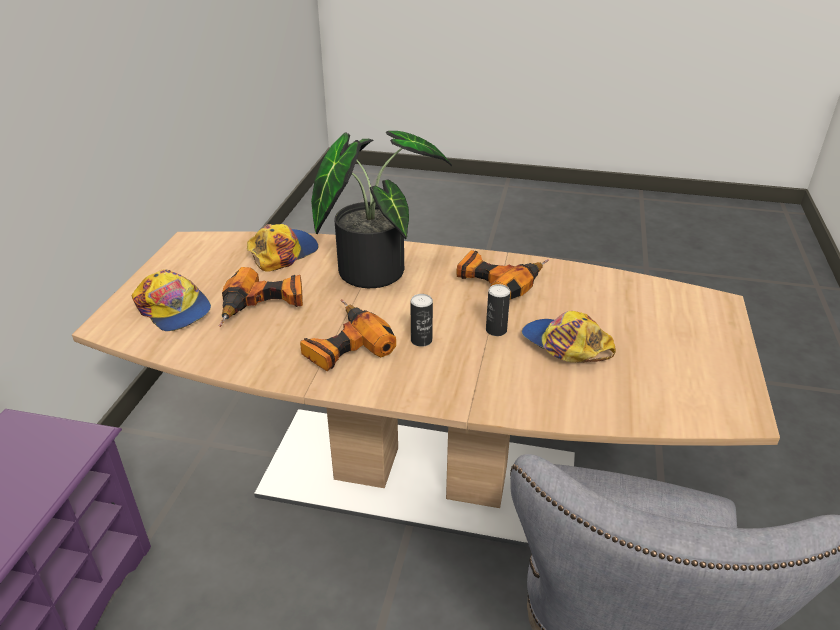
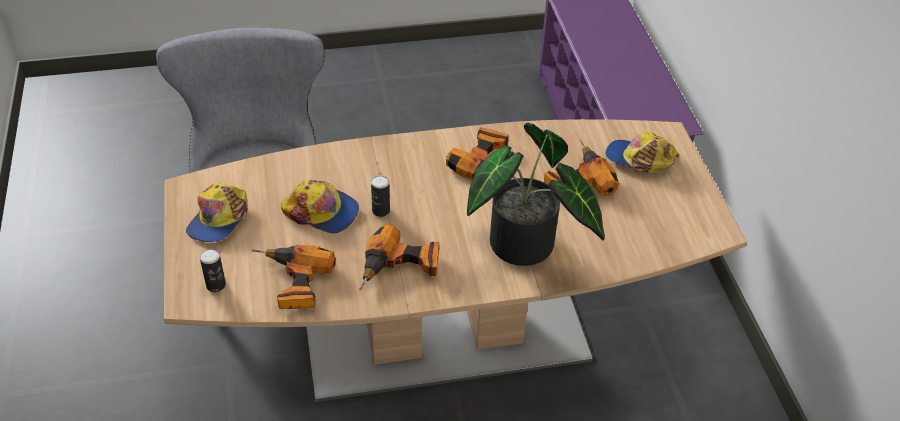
camera: 155 degrees right, 10 degrees up
(283, 252) = (620, 243): cap -> cap (218, 218)
(421, 340) = (433, 185): can -> can (216, 285)
(610, 292) = (293, 283): none -> power drill

